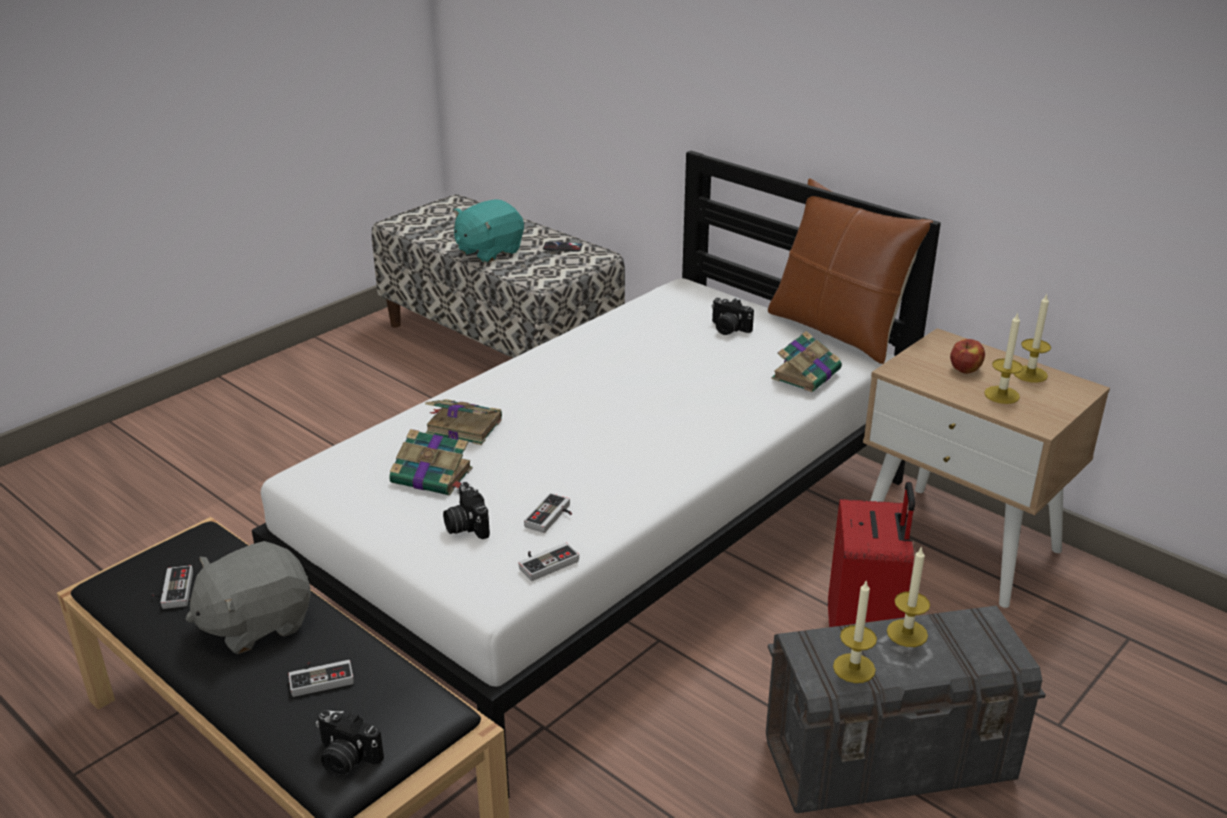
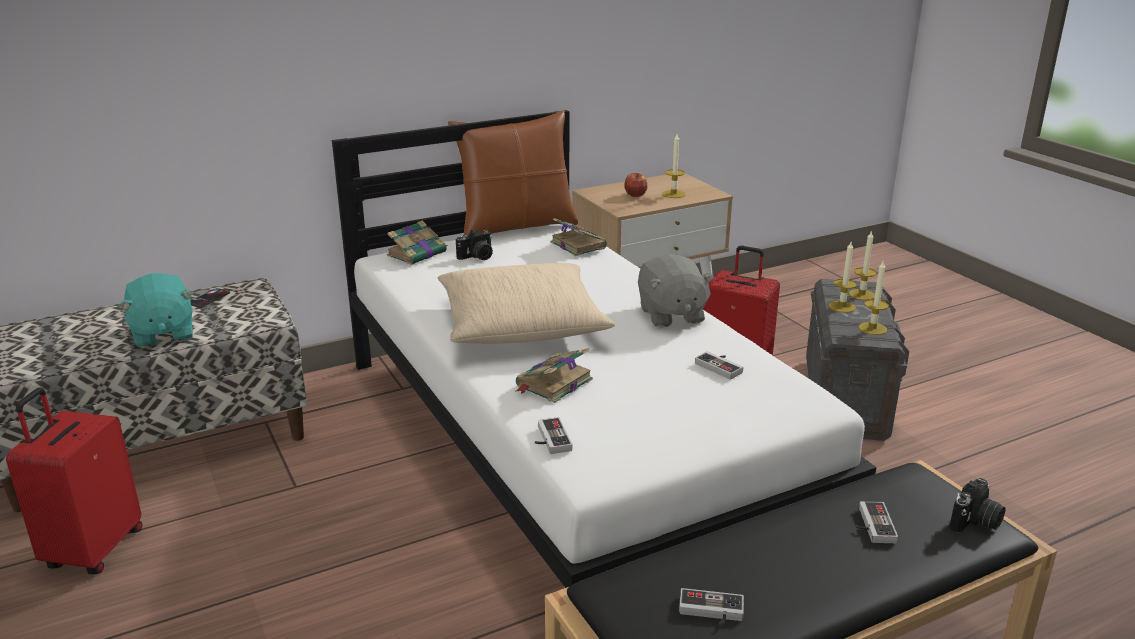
camera: 70 degrees left, 5 degrees down
(256, 623) = (784, 557): grey plush toy -> grey plush toy (671, 315)
(360, 368) = (93, 550): none -> red suitcase
(433, 476) = (629, 409): book -> book (418, 253)
(465, 526) = (718, 404): camera -> none
(545, 562) = (783, 377): game controller -> game controller (549, 439)
(581, 386) = (521, 324): none -> beige pillow
(1030, 374) = (653, 183): candle -> candle (862, 295)

